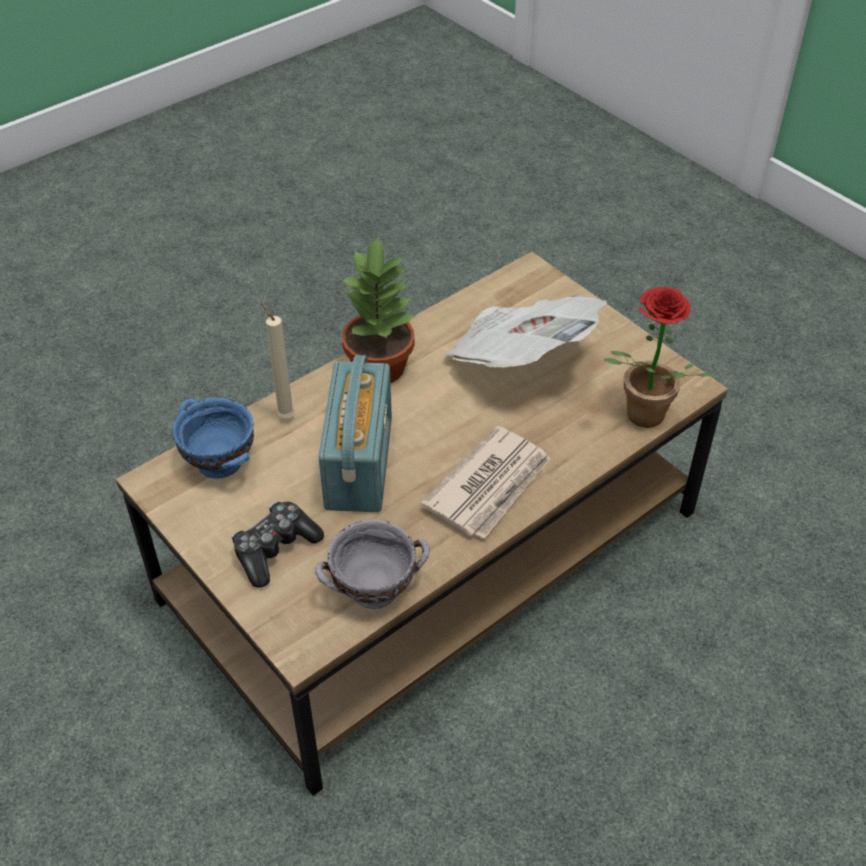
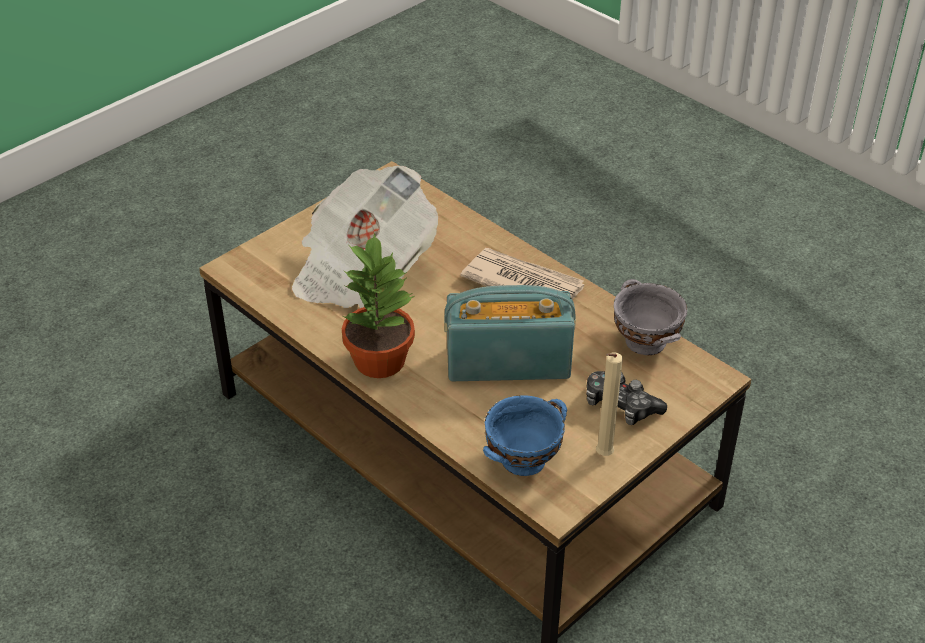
camera: 95 degrees left, 5 degrees down
(284, 415) = (453, 421): beige candle -> beige candle (602, 456)
(640, 419) = (433, 204): potted plant -> none

